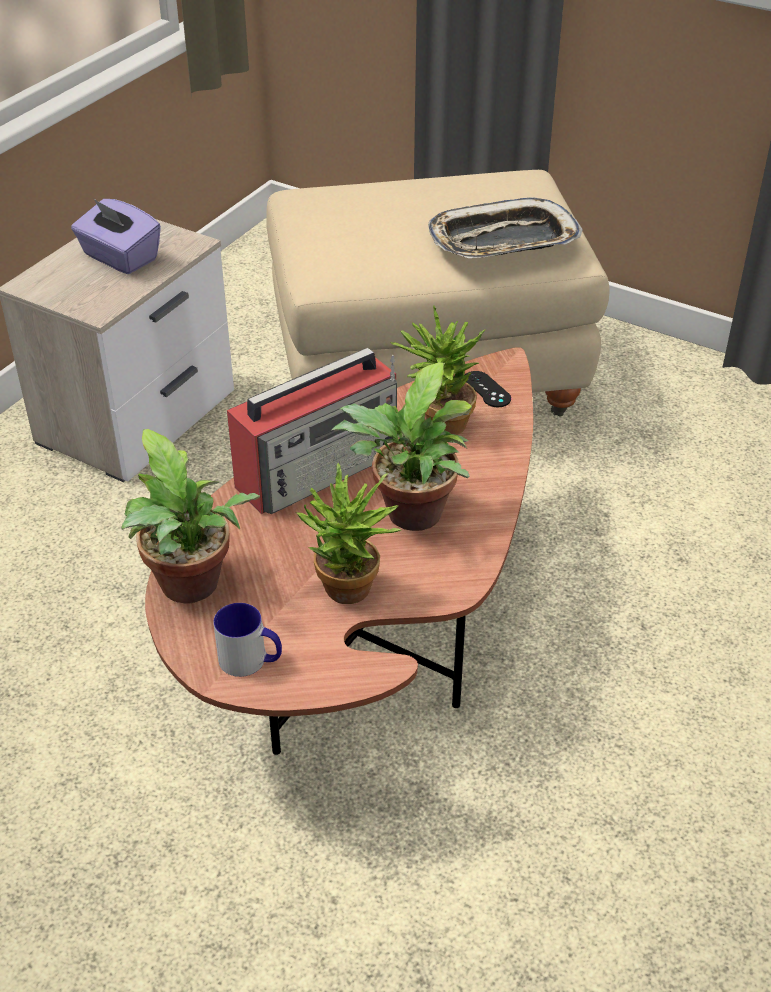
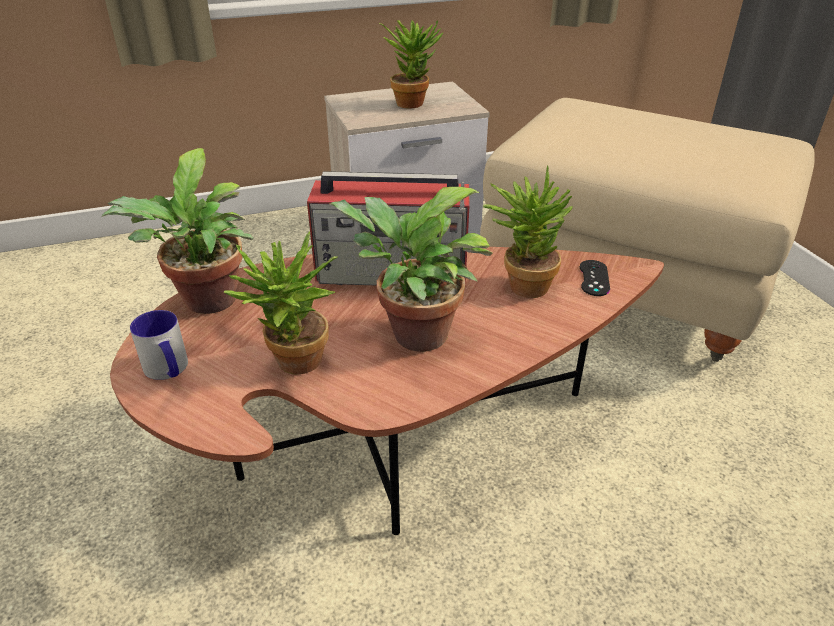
camera: 40 degrees right, 5 degrees down
(119, 258) = (413, 102): purple tissue box -> potted plant
(503, 241) = (702, 168): tray -> none

